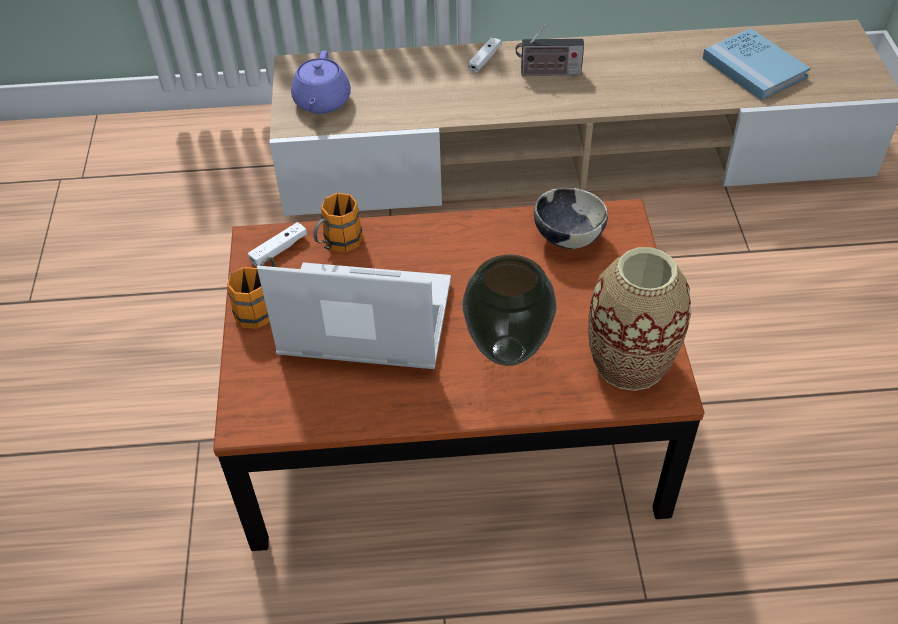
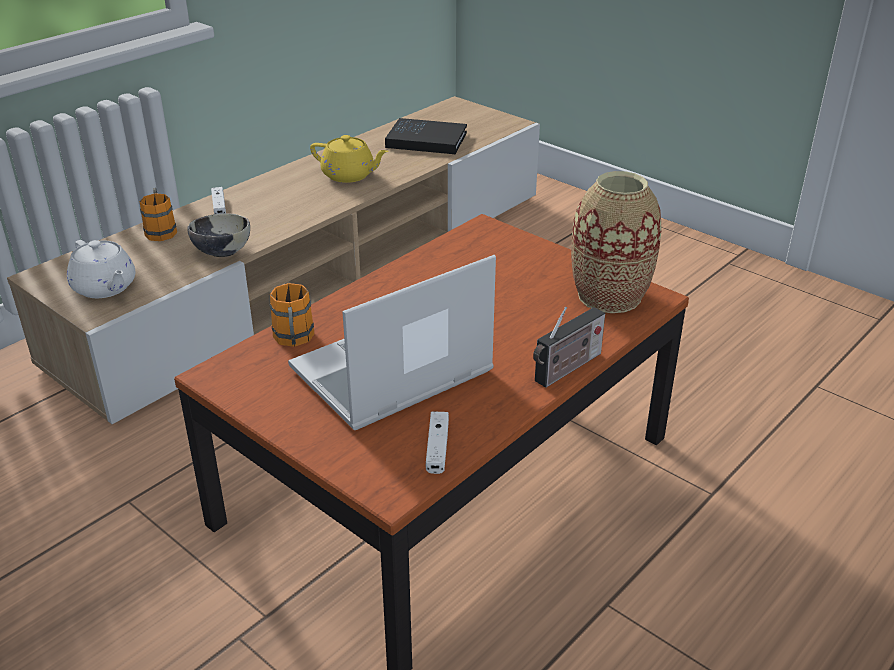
camera: 45 degrees left, 15 degrees down
(260, 306) = (286, 412): orange mug -> orange mug (161, 230)
(279, 249) = (245, 369): white game controller -> white game controller (437, 448)
(322, 102) = (105, 288): purple teapot -> white teapot
(505, 351) = (523, 333): vase -> none
(547, 72) = (283, 195): radio -> radio (566, 369)
(567, 237) = (466, 254): bowl -> bowl (222, 253)
(629, 77) = (349, 175): none -> yellow teapot
(754, 67) = (426, 140): blue book -> black book

